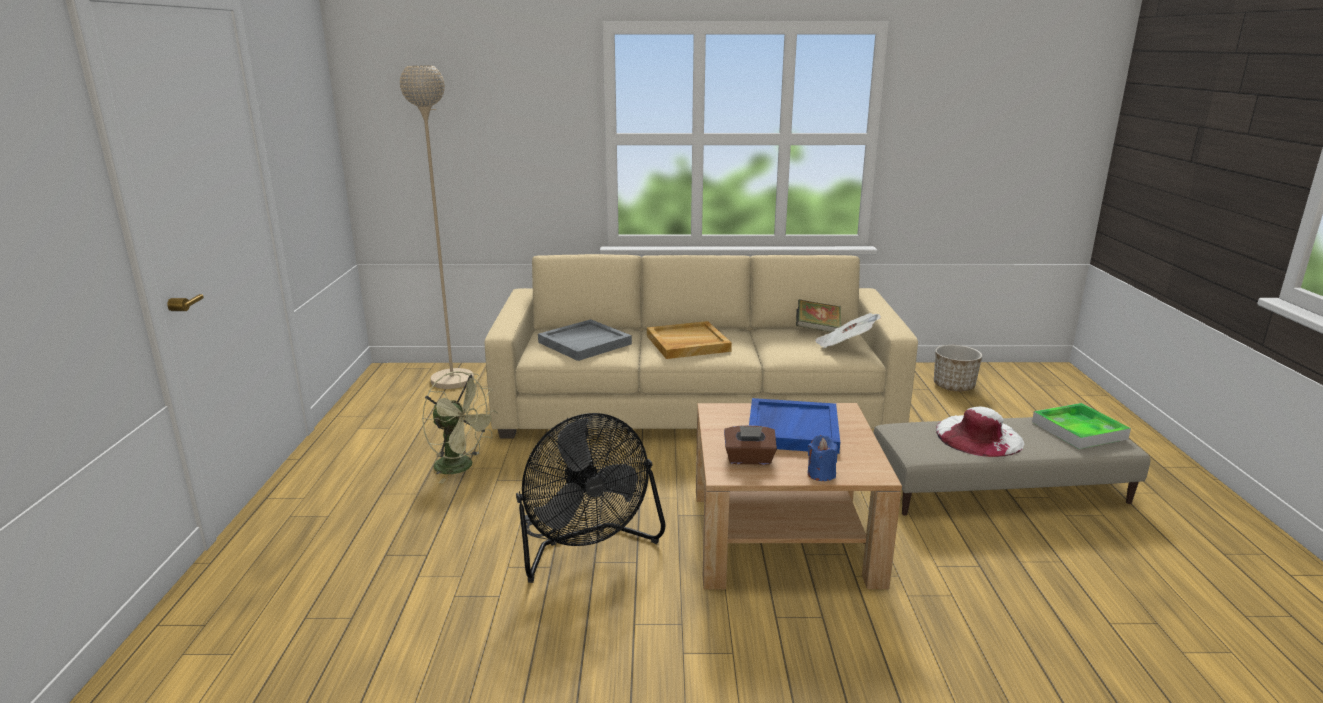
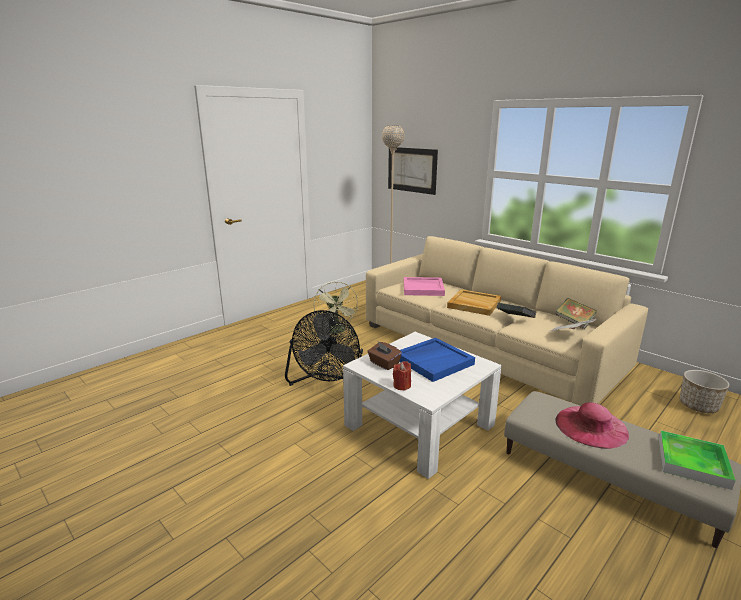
camera: 45 degrees right, 0 degrees up
(445, 146) = (411, 170): none -> picture
(585, 343) = (423, 288): grey tray -> pink tray
(762, 347) = (515, 319): none -> book
(783, 536) = (419, 425): brown coffee table -> white coffee table
(821, 474) = (402, 385): blue candle -> red candle
(978, 436) = (591, 426): white hat -> pink hat

